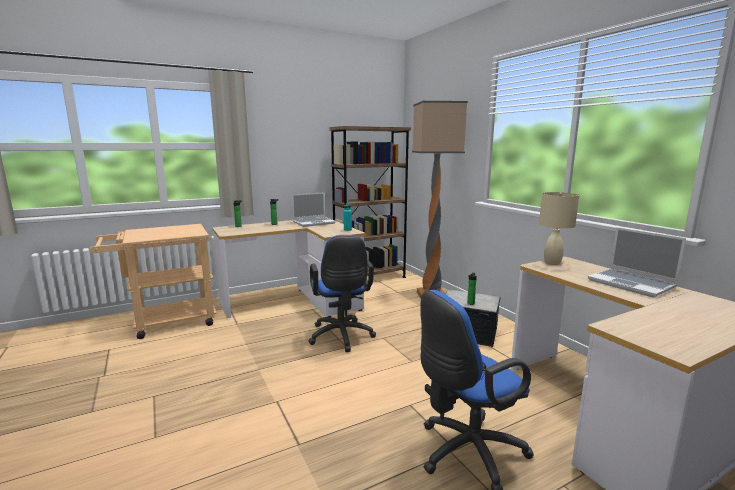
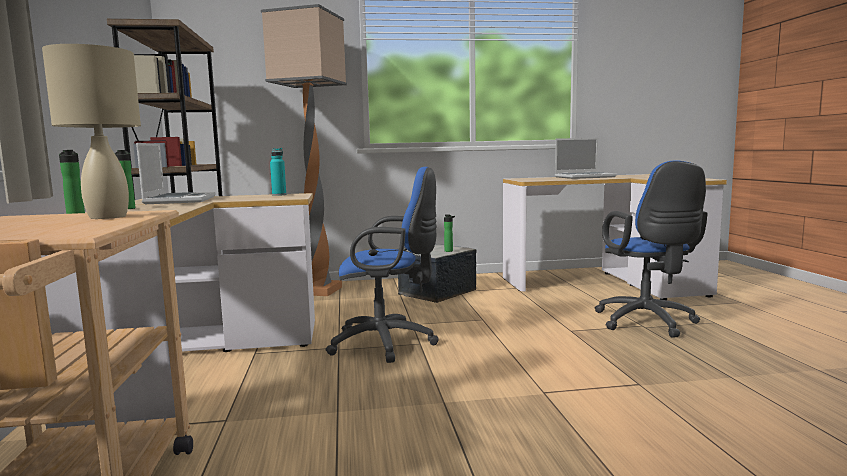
camera: 70 degrees left, 5 degrees down
(552, 263) = (521, 179): beige table lamp -> beige table lamp (108, 217)

